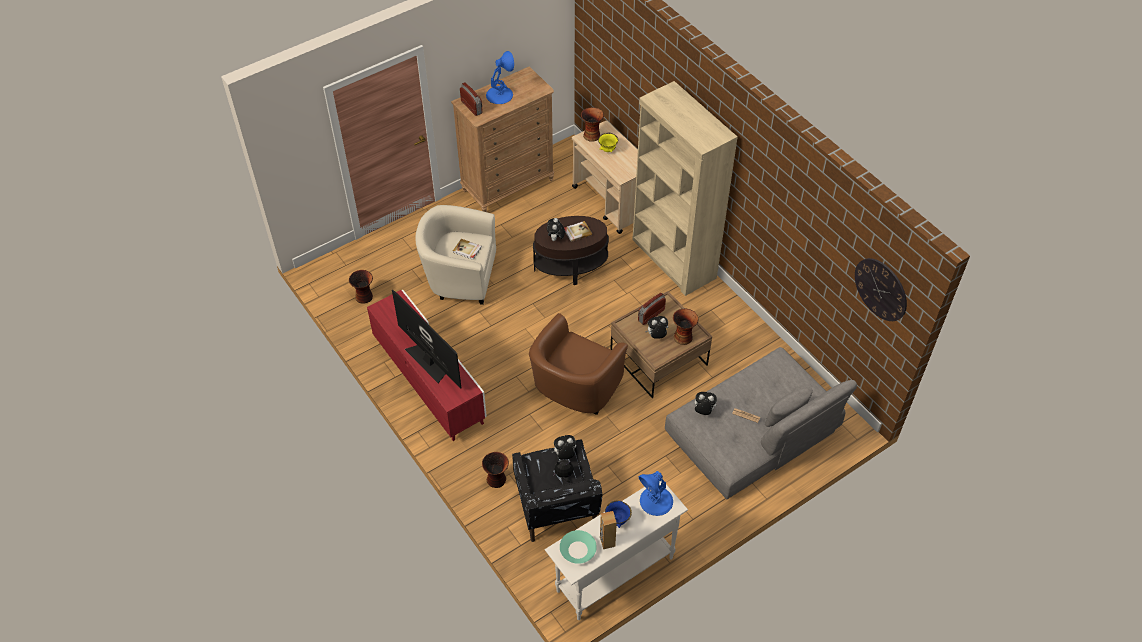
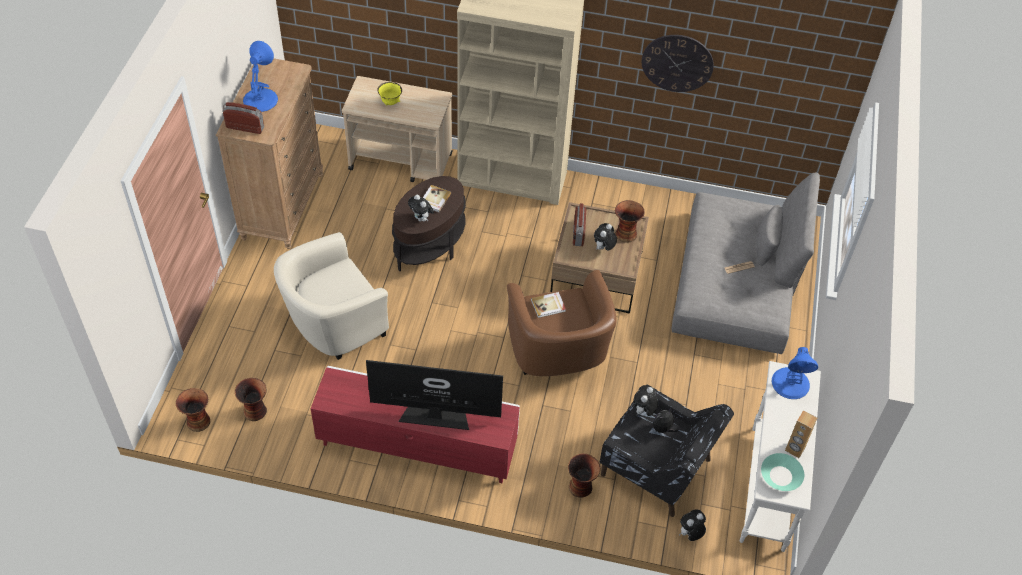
camera: 45 degrees left, 0 degrees up
(467, 250) = (341, 286): book -> book (548, 306)
(591, 135) = (359, 97): vase -> vase (198, 421)
(617, 520) = (781, 424): blue bowl -> none
(703, 411) = (703, 288): plush toy -> plush toy (690, 534)
(881, 289) = (817, 67): wall clock -> wall clock (677, 63)

